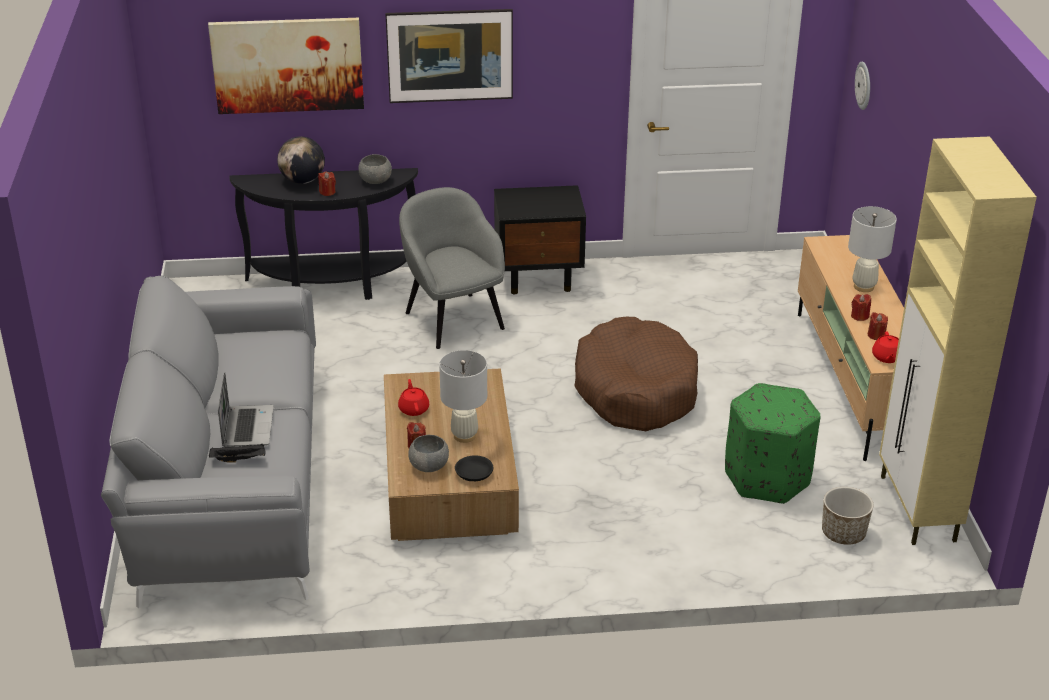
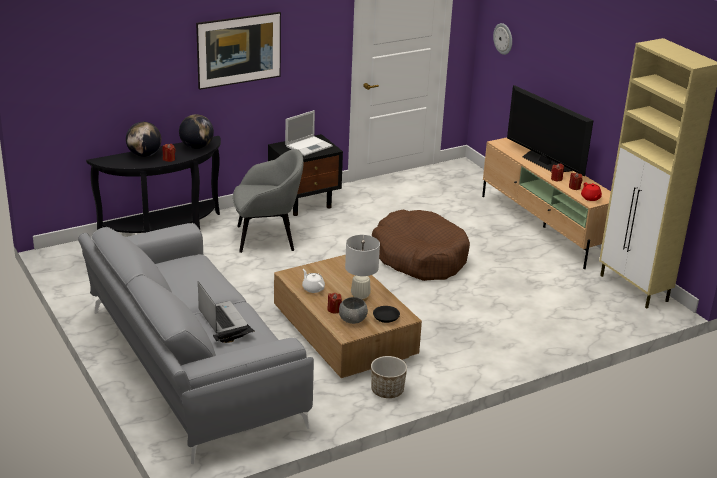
camera: 25 degrees left, 5 degrees down
(287, 65) = (127, 69): picture -> none
(375, 180) = (196, 147): grey bowl -> globe
(414, 409) = (313, 288): red teapot -> white teapot
(453, 319) = (267, 238): grey armchair -> grey armchair turned 135 degrees clockwise
(546, 201) = (309, 146): none -> laptop
(767, 478) = (538, 290): green ottoman -> none
(843, 533) = (604, 311): planter -> planter (387, 391)
(864, 287) = (544, 163): white table lamp -> television

